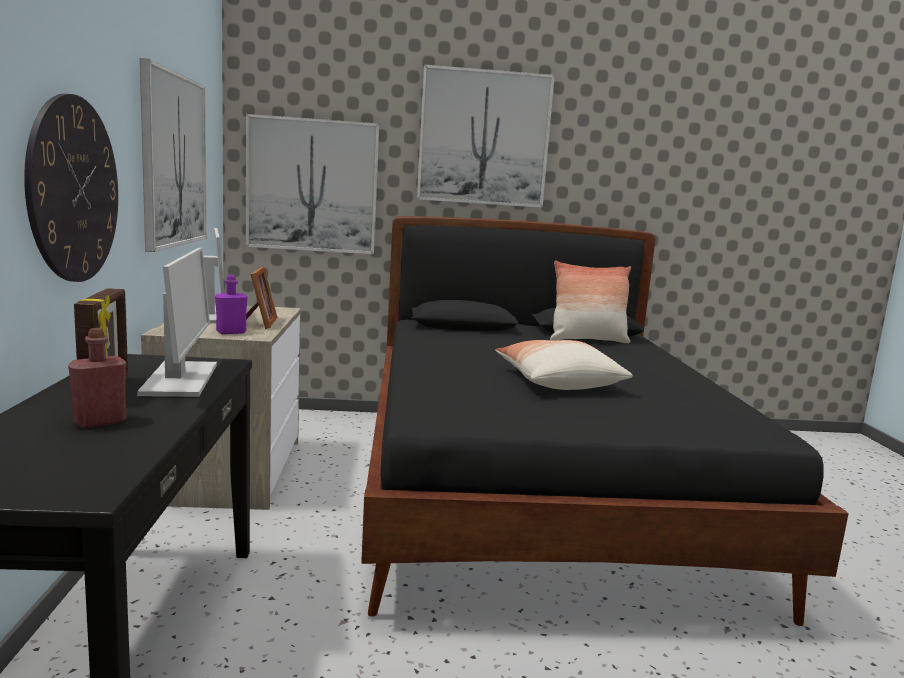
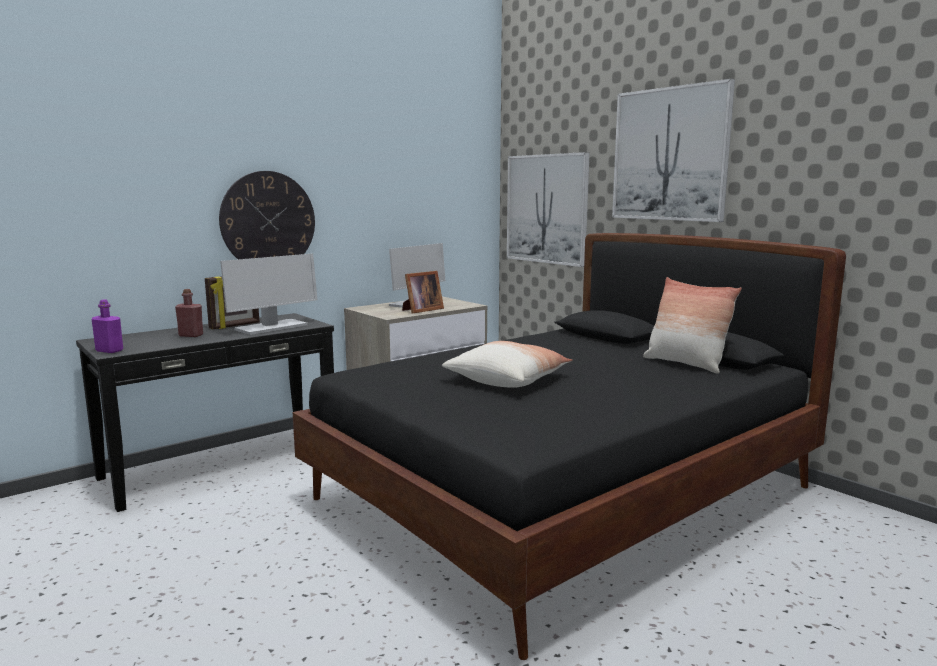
camera: 55 degrees right, 0 degrees up
(173, 160) = (402, 198): picture -> none
(231, 332) = (387, 312): purple bottle -> purple bottle (109, 351)

